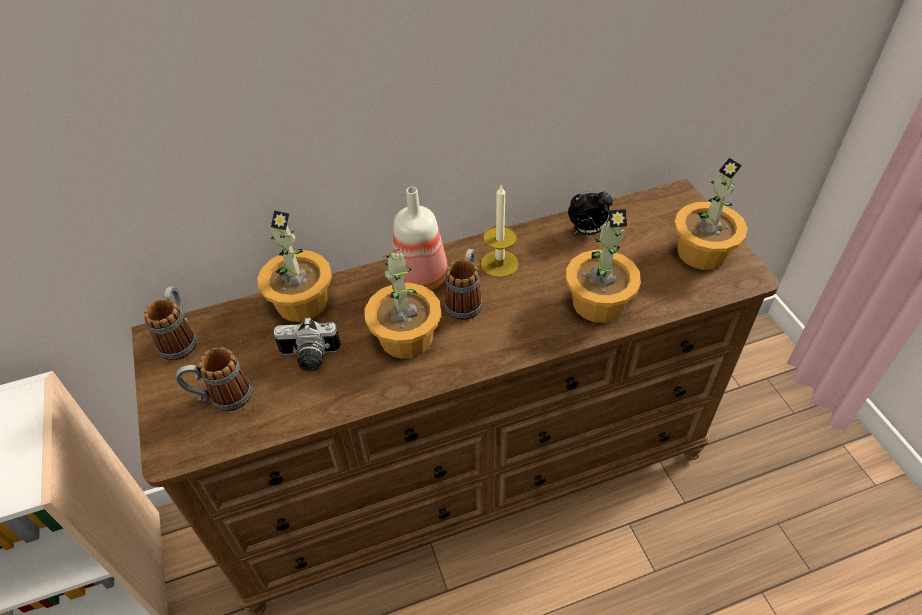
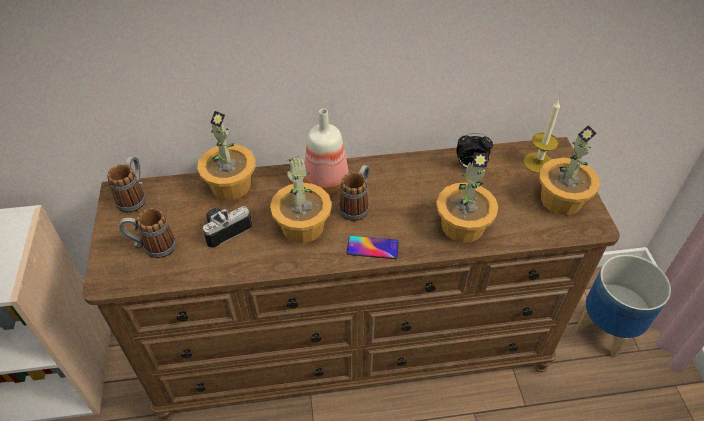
camera: 10 degrees right, 0 degrees up
(309, 358) = (225, 229): camera -> camera turned 135 degrees clockwise
(499, 264) = (392, 181): candle -> candle (538, 163)
(499, 348) = (372, 247): none -> phone
(752, 395) = (606, 329): none -> planter

